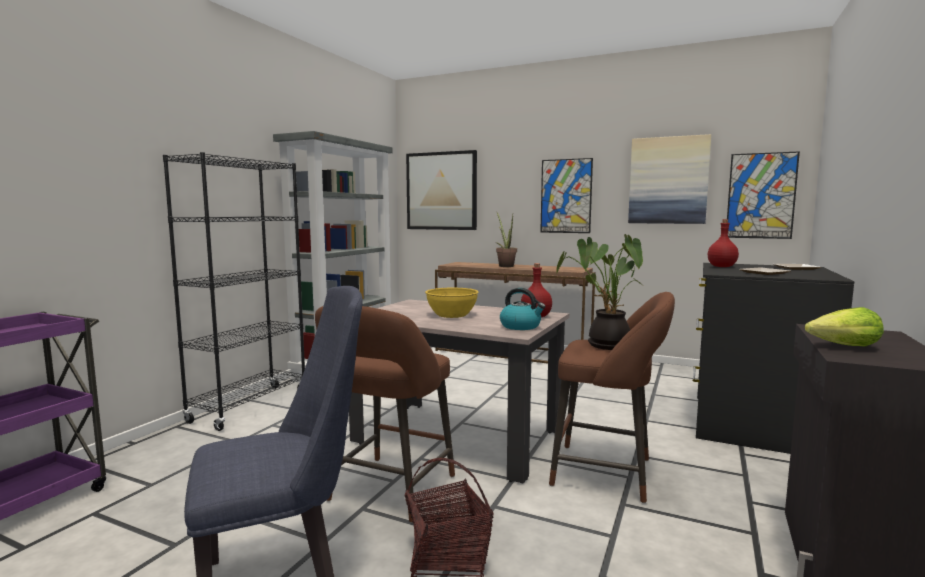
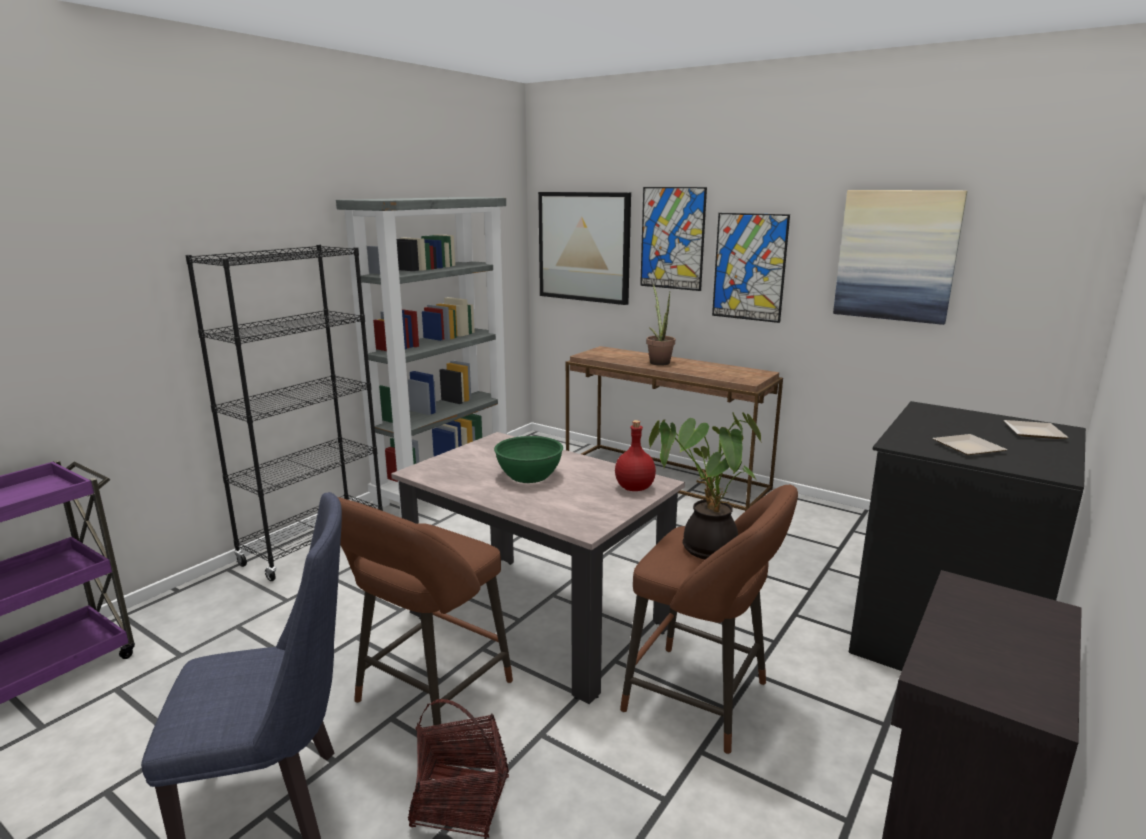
camera: 10 degrees right, 10 degrees up
(451, 315) = (529, 476): yellow bowl -> green bowl
(521, 326) = (600, 511): kettle -> none
(721, 267) = (922, 420): red bottle -> none
(761, 196) = (1034, 289): picture -> picture (672, 238)
(844, 346) = (956, 643): lettuce -> none

